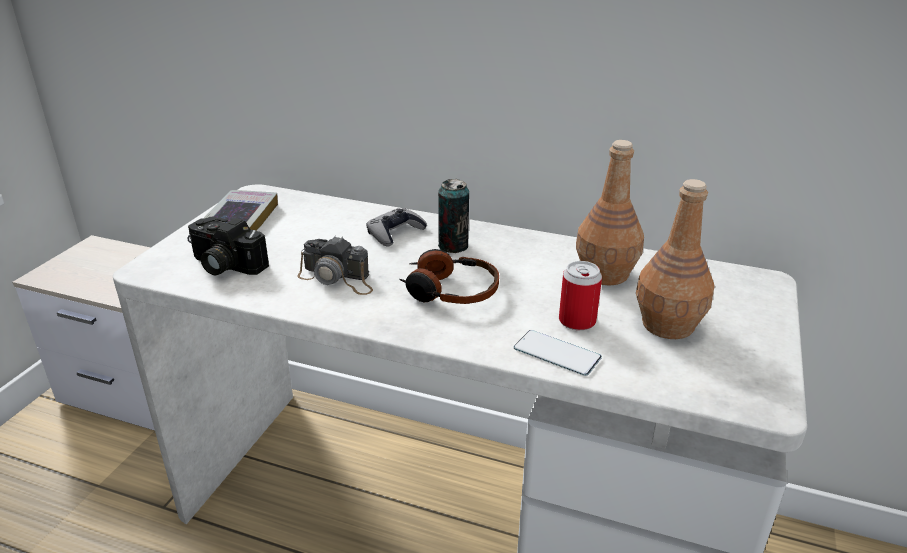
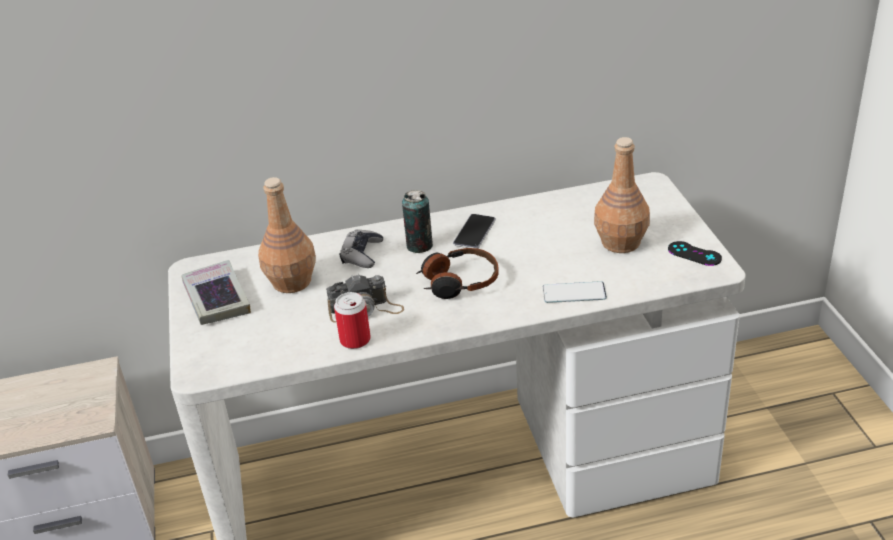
camera: 30 degrees left, 5 degrees up
(224, 265) = (260, 340): camera -> none
(518, 255) = (474, 232): none -> phone
(577, 321) = (564, 265): can -> can (355, 340)
(604, 273) = (547, 222): brown bottle -> brown bottle (291, 281)
(752, 375) = (694, 254): none -> black game controller

